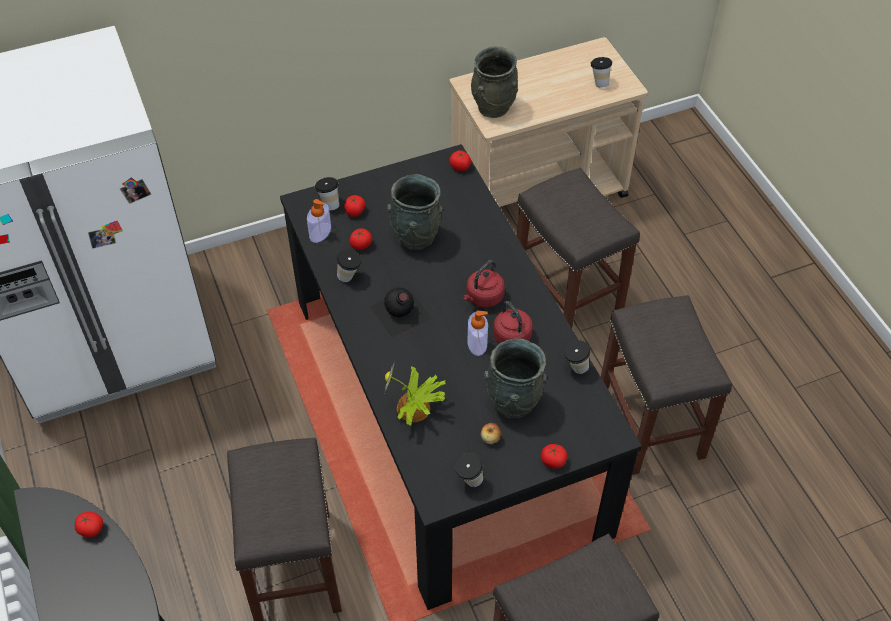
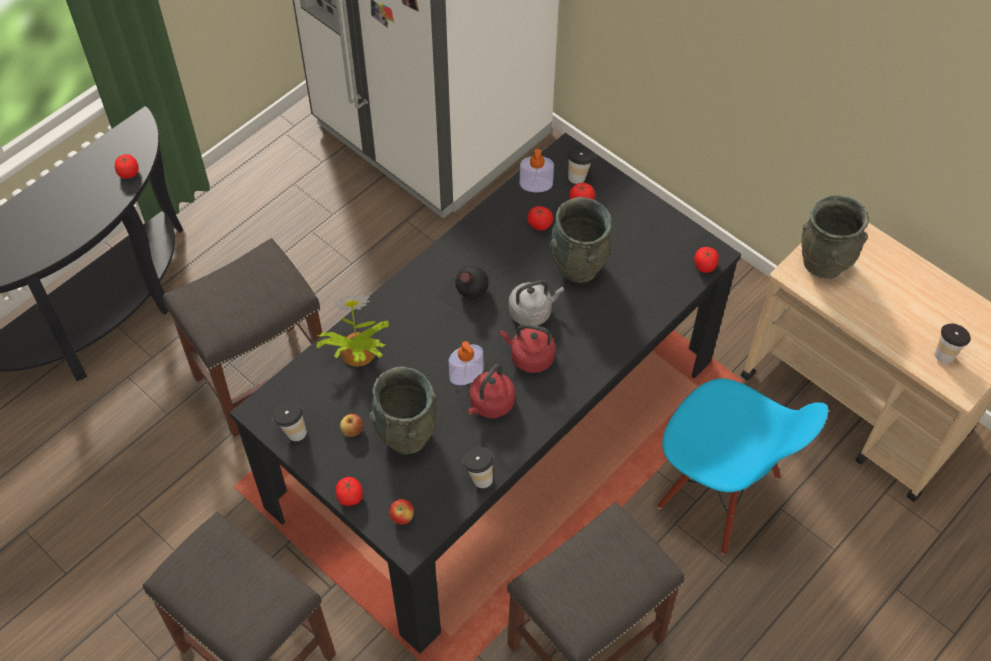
camera: 65 degrees right, 5 degrees up
(350, 277) = (492, 233): cup -> none
(442, 280) = (532, 311): none -> grey kettle
(569, 296) = (718, 493): grey stool -> blue chair
(588, 432) = (402, 517): none -> apple

